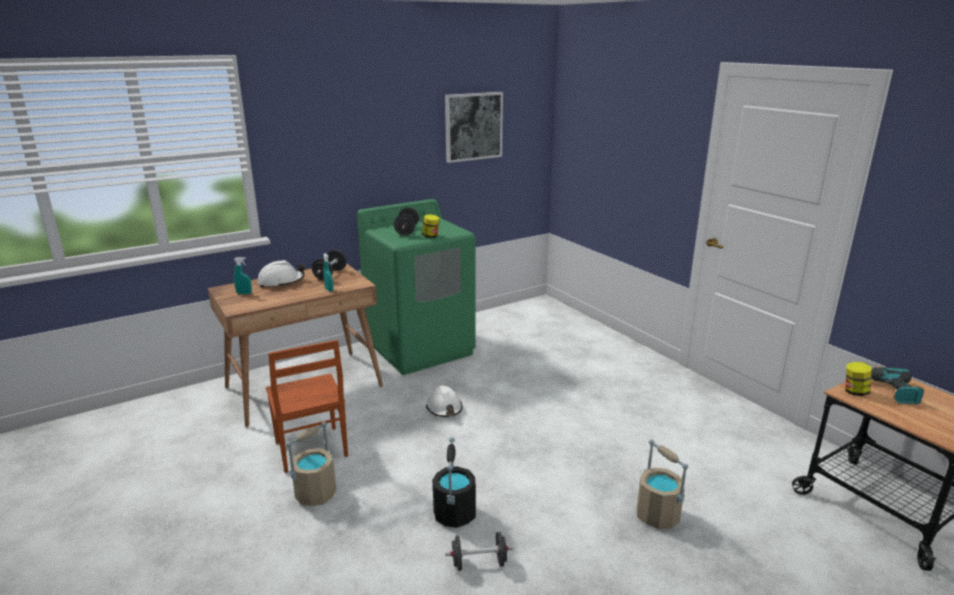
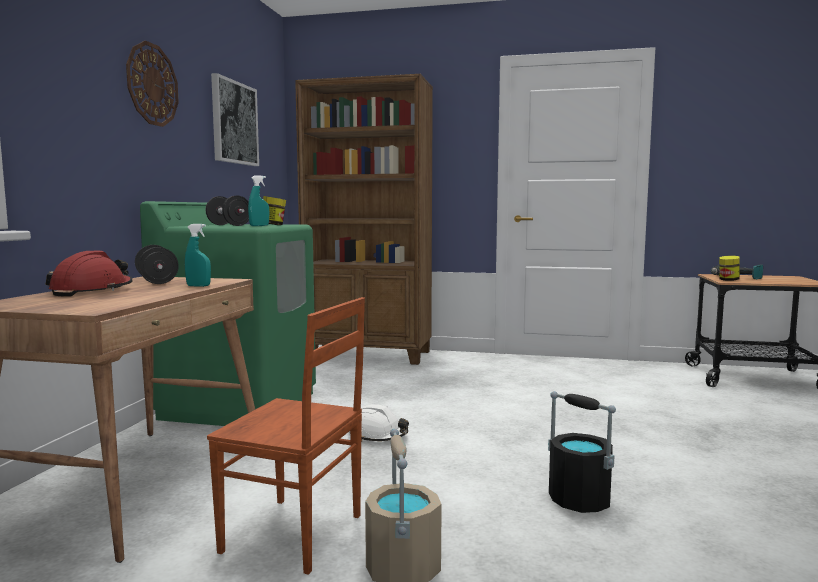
camera: 45 degrees left, 15 degrees down
(244, 293) = (52, 302): turquoise spray bottle -> turquoise spray bottle (259, 226)
(281, 282) = (92, 291): white hard hat -> red hard hat
(377, 124) = (152, 84): none -> wall clock
(479, 563) = (685, 520): black dumbbell -> none
(574, 328) = (369, 355): none -> brown bookcase
(658, 515) = (690, 428): beige bucket -> none

